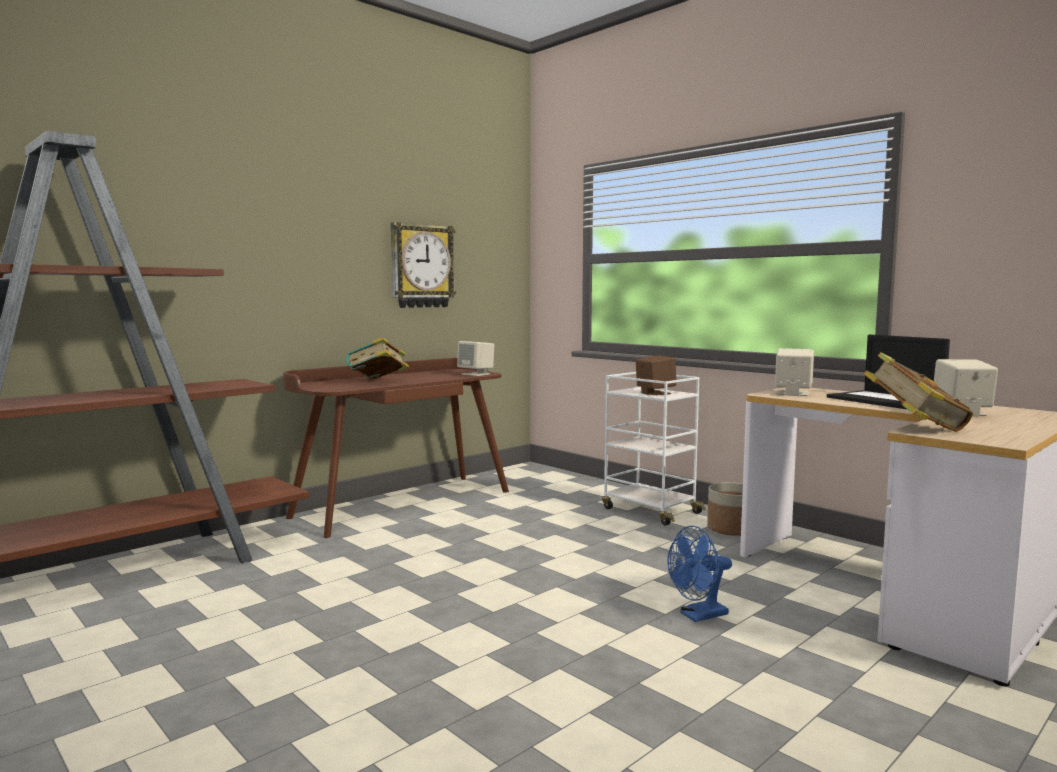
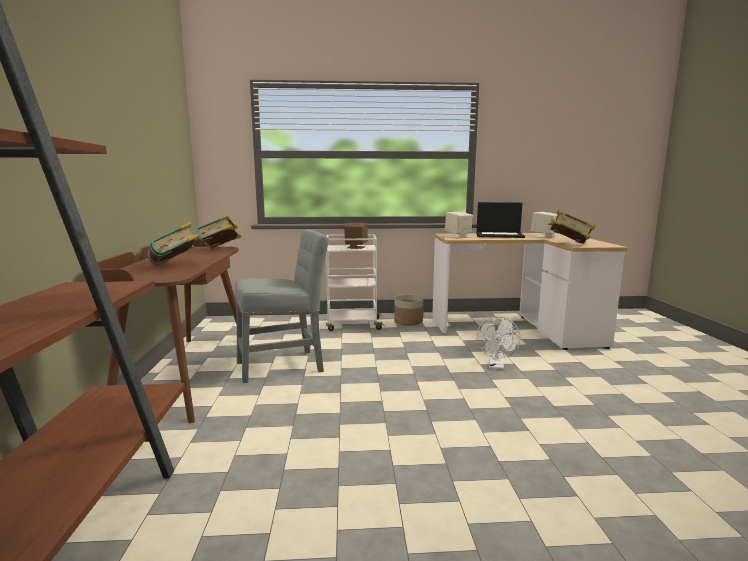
camera: 50 degrees left, 5 degrees up
(421, 266) = (146, 153): wall clock -> none
(476, 374) = (220, 249): beige speaker -> book
(480, 524) = (284, 365): none -> grey chair
(698, 616) = (496, 366): blue fan -> white fan

